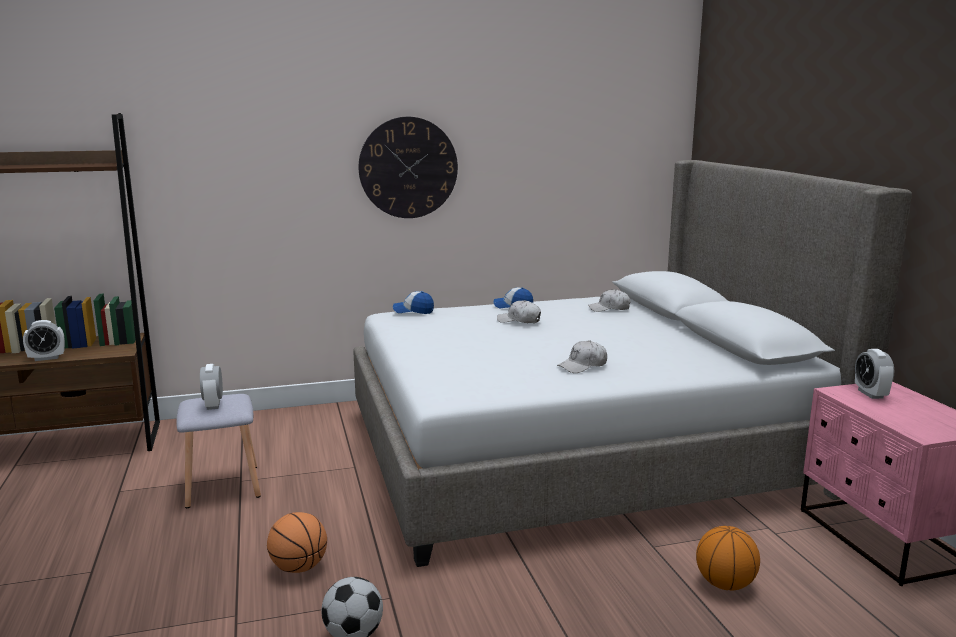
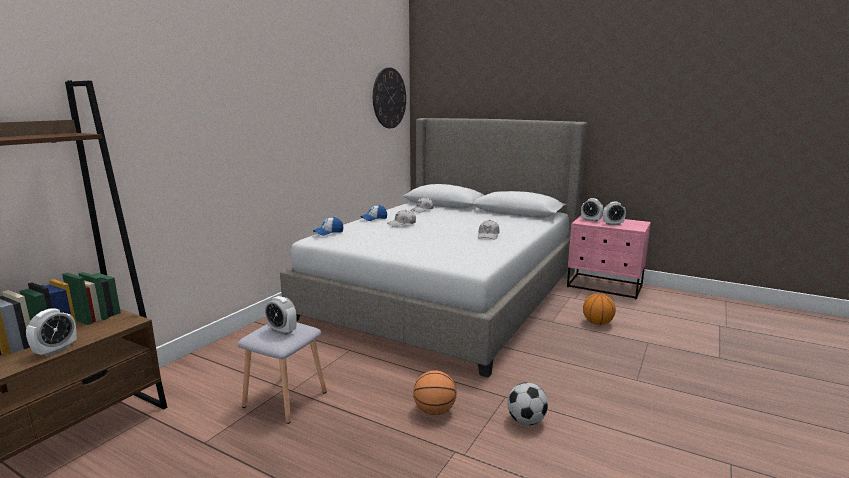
camera: 45 degrees left, 0 degrees up
(408, 168) = (286, 129): wall clock -> wall clock (389, 98)
(895, 412) = (613, 224): none -> alarm clock

